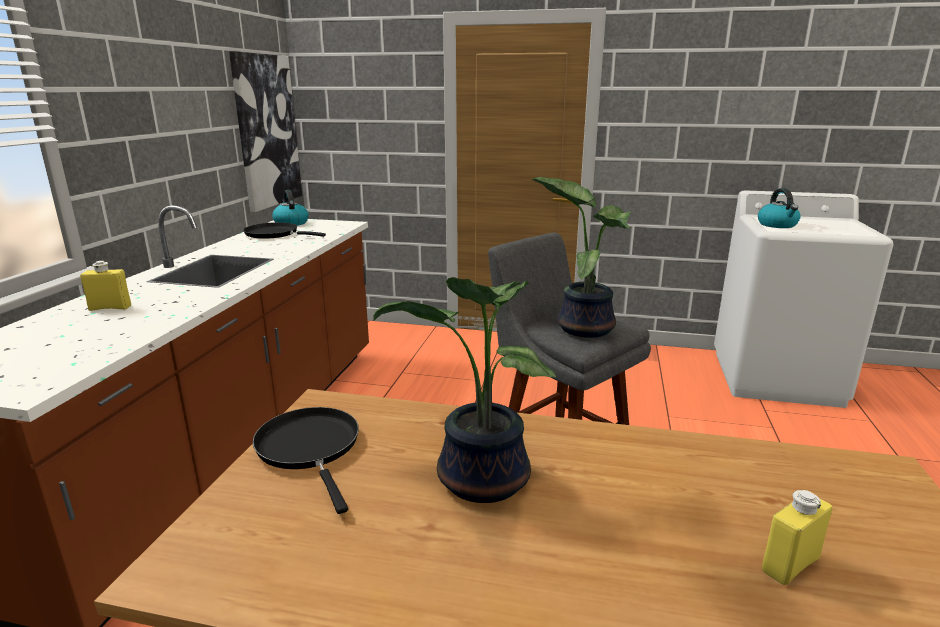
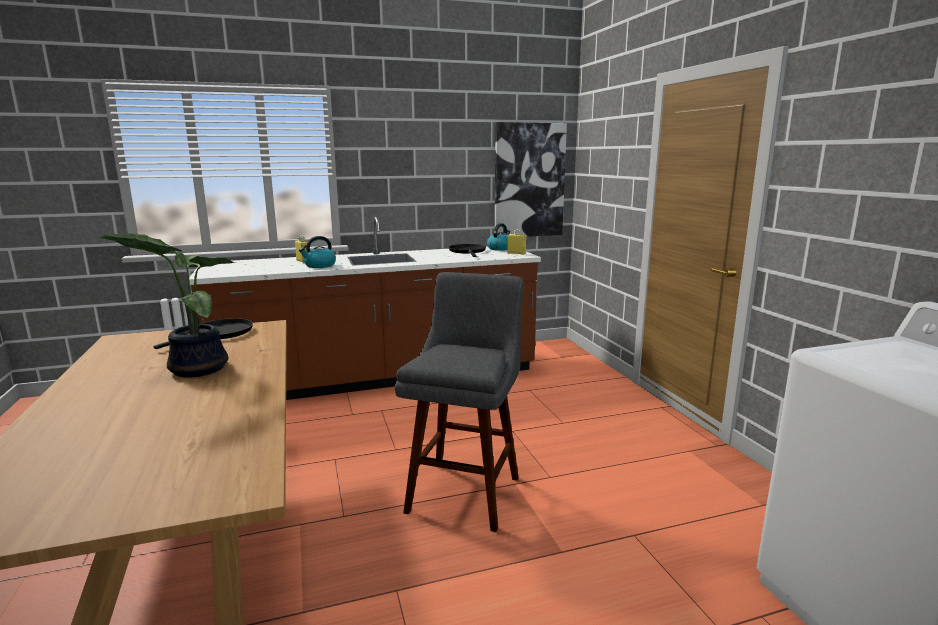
camera: 60 degrees right, 5 degrees down
(584, 327) = (456, 356): potted plant -> none
(777, 225) = (869, 353): kettle -> kettle (319, 265)
(790, 565) = (114, 453): yellow bottle -> yellow bottle (516, 253)

